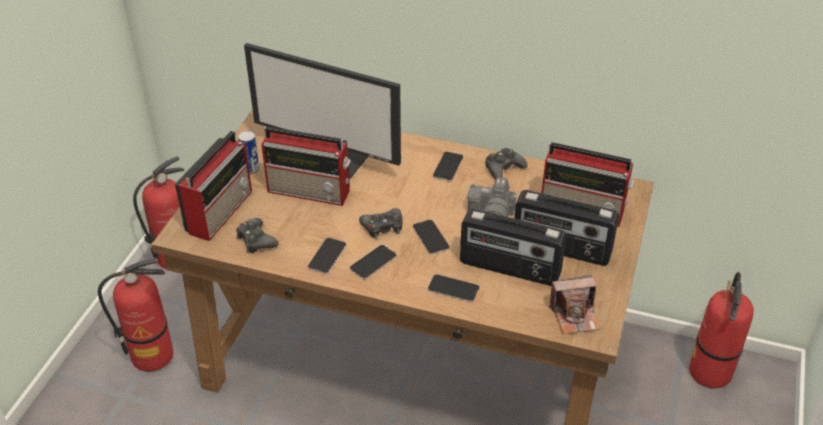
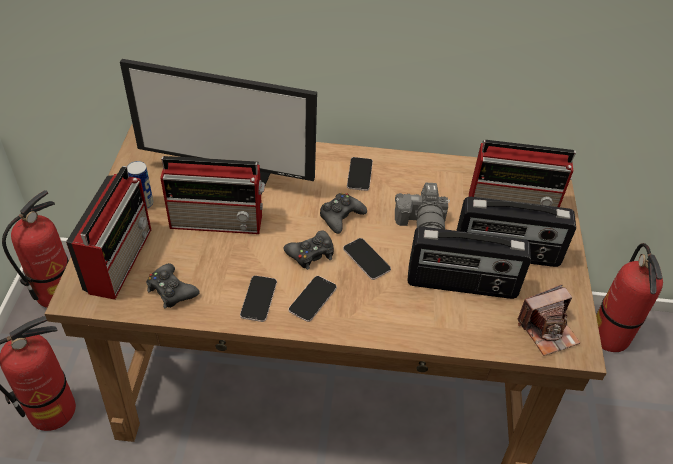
camera: 15 degrees left, 5 degrees up
(453, 289) = (410, 318): phone -> none
(503, 168) = (417, 169): black game controller -> black game controller (341, 217)

